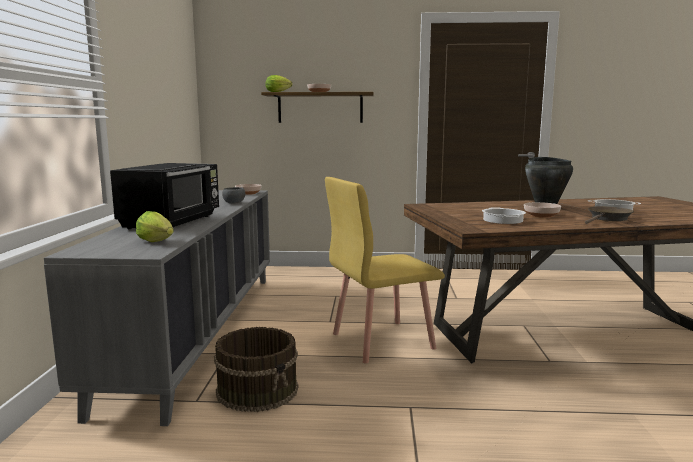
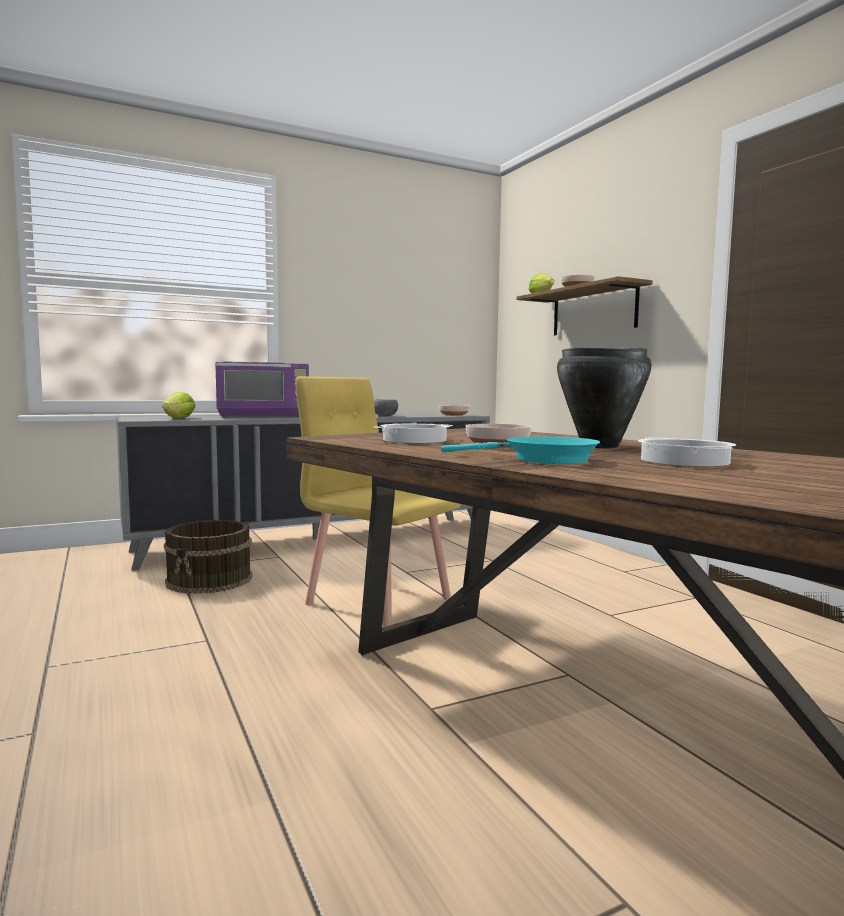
camera: 60 degrees right, 5 degrees down
(172, 222) = (264, 416): black microwave -> purple microwave
(608, 219) = (542, 459): brown frying pan -> turquoise frying pan

